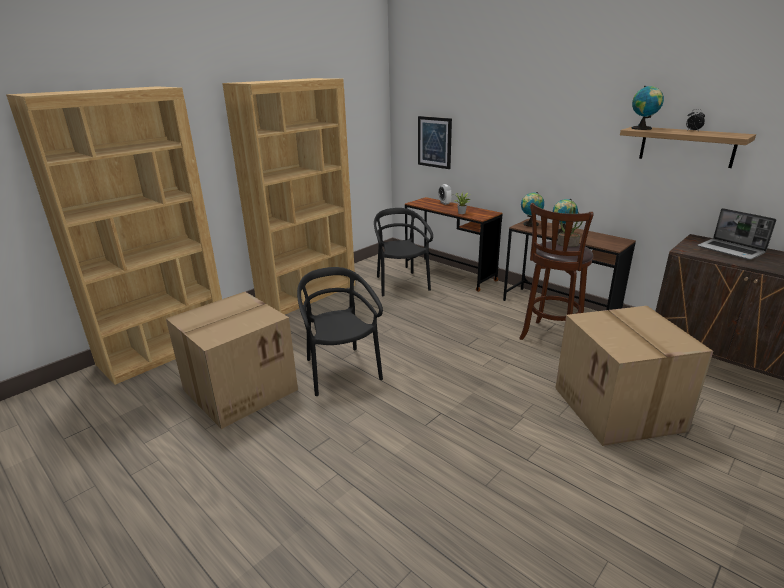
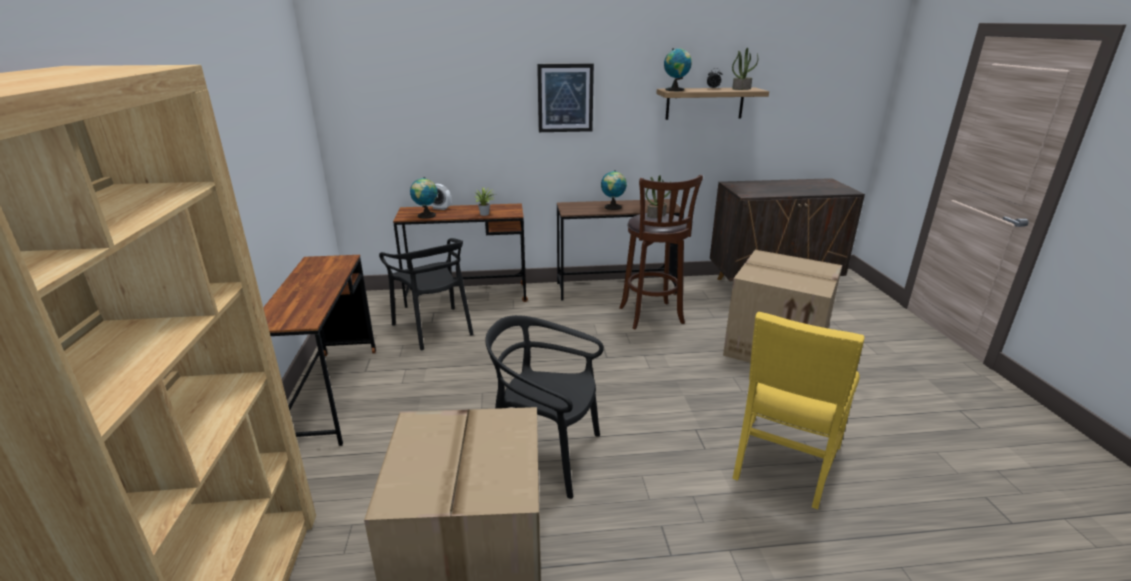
camera: 50 degrees left, 0 degrees up
(308, 294) = (332, 394): brown bookcase -> brown desk
(401, 284) = (434, 328): black chair -> black chair turned 150 degrees counterclockwise
(434, 142) = (404, 131): picture -> picture (565, 98)
(458, 467) = (783, 463): none -> yellow chair
(530, 224) = (572, 207): globe -> globe (426, 216)
(724, 134) = (741, 89): none -> potted plant
(731, 250) = (765, 187): laptop -> none

